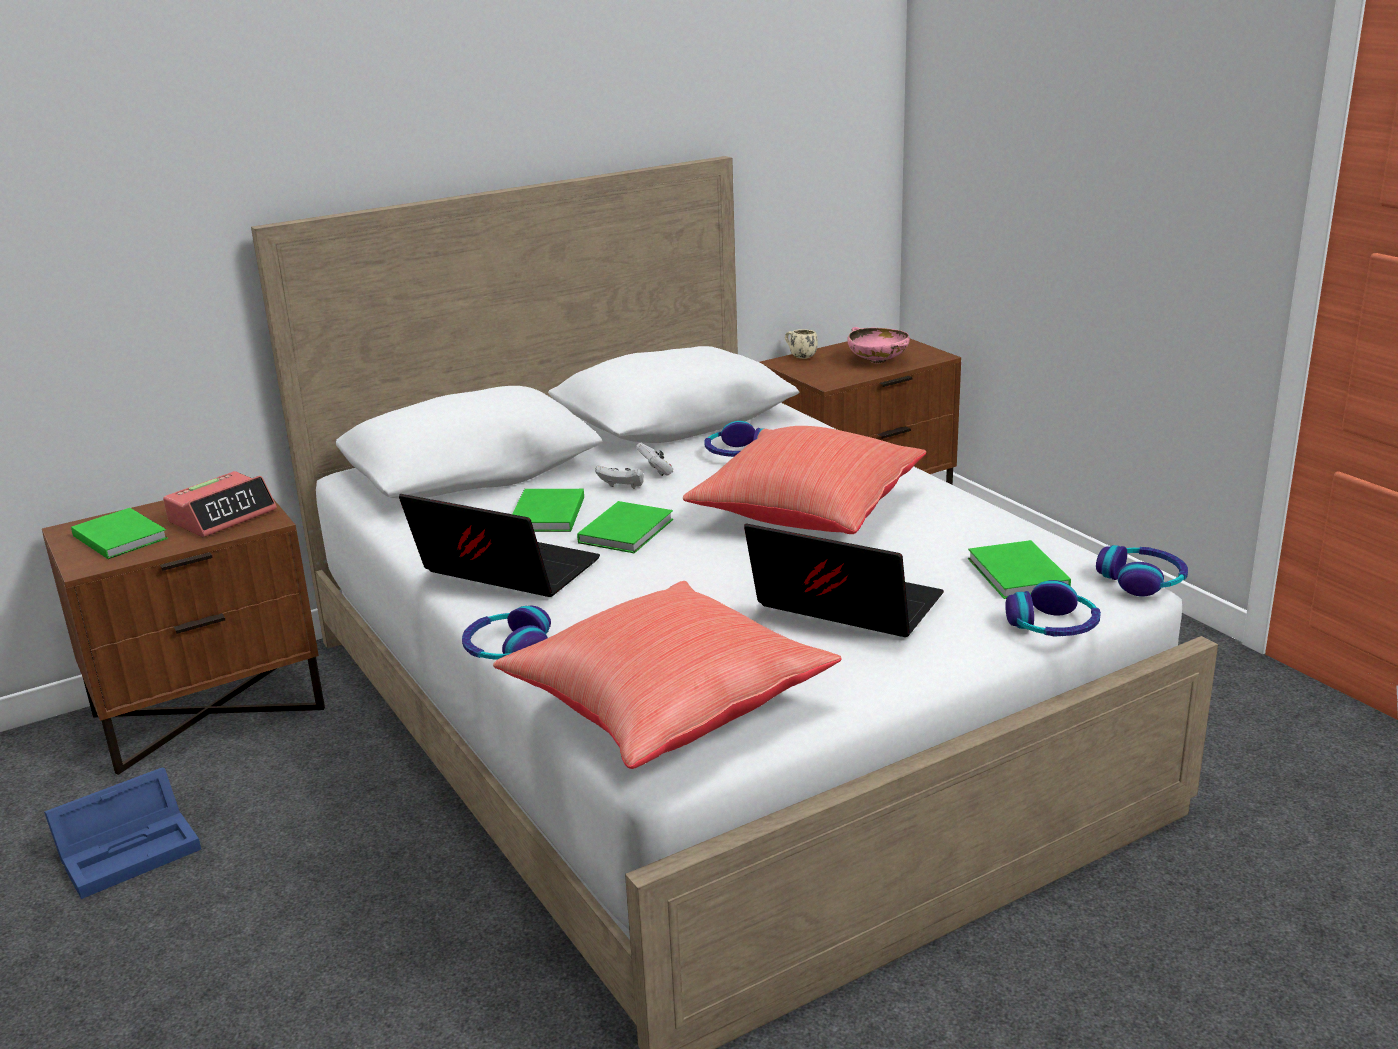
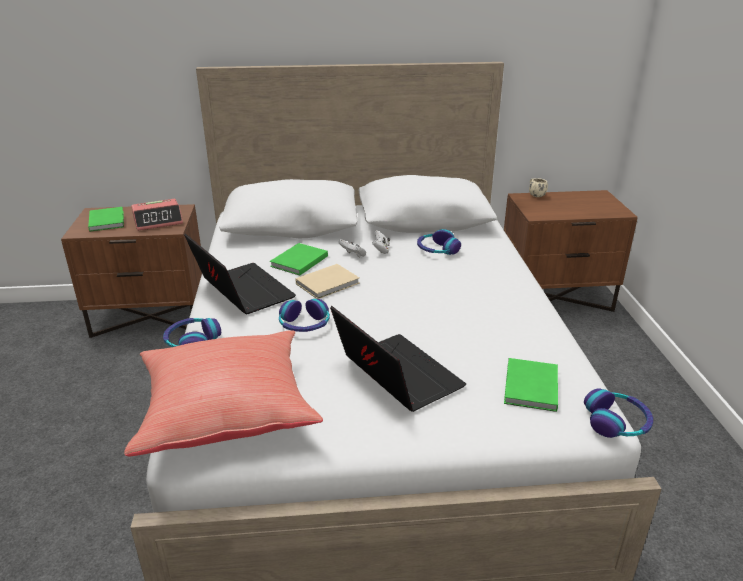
camera: 25 degrees right, 5 degrees up
(132, 849) = (61, 379): blue storage box -> none
(628, 530) = (329, 283): green book -> beige book
(806, 514) = (437, 301): red pillow -> none
(878, 361) = (580, 208): pink bowl -> none
(1053, 626) = (518, 438): headphones -> headphones (304, 324)

